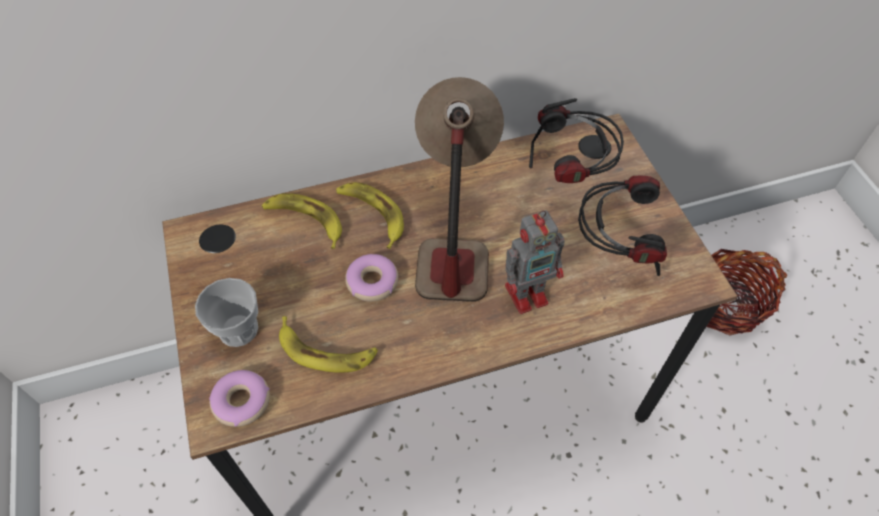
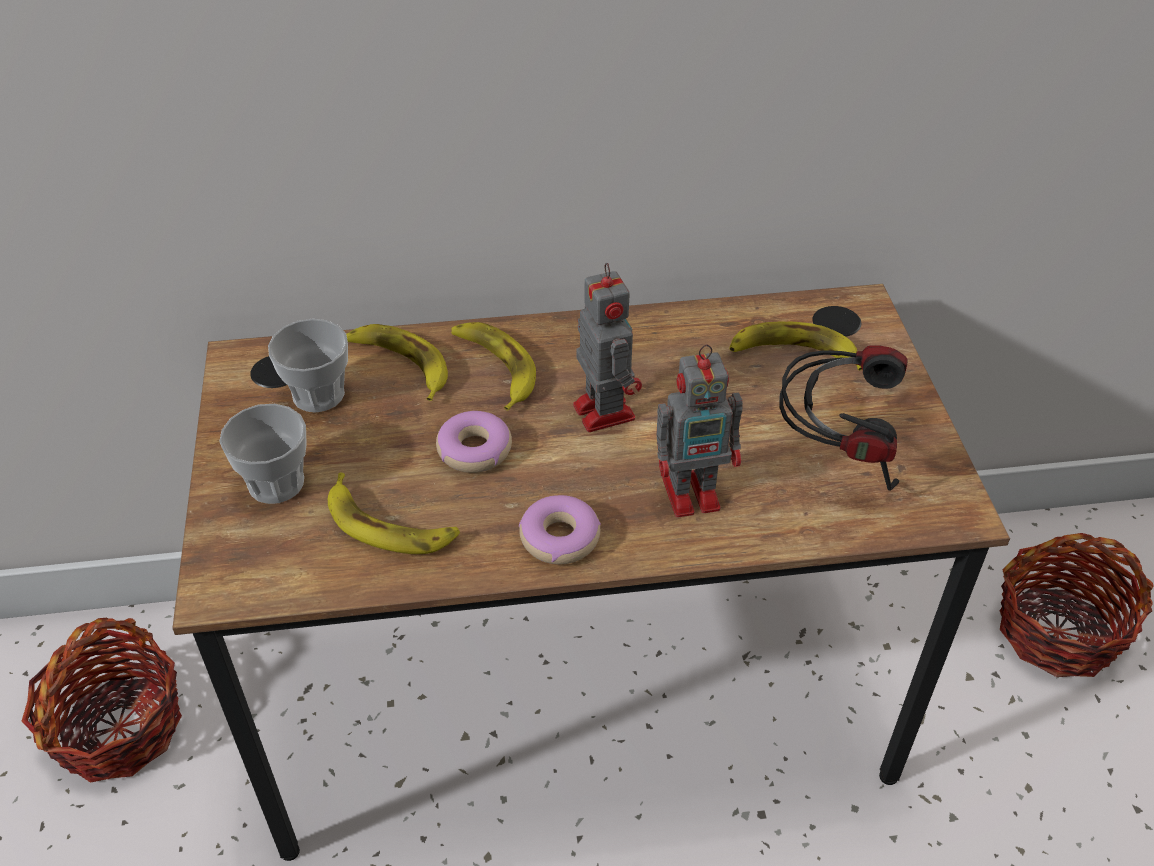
camera: 10 degrees right, 10 degrees down
(143, 466) = (118, 726): none -> basket
(242, 401) = (258, 571): donut -> donut (560, 537)
(252, 253) = (318, 394): none -> cup
(453, 237) = (602, 409): table lamp -> toy robot
(571, 175) = (793, 353): headphones -> banana

